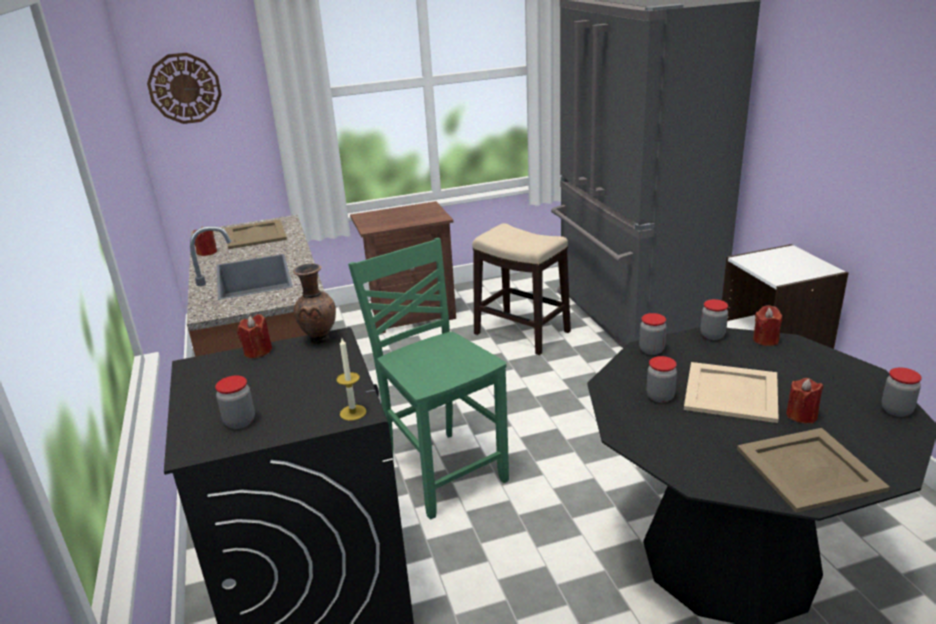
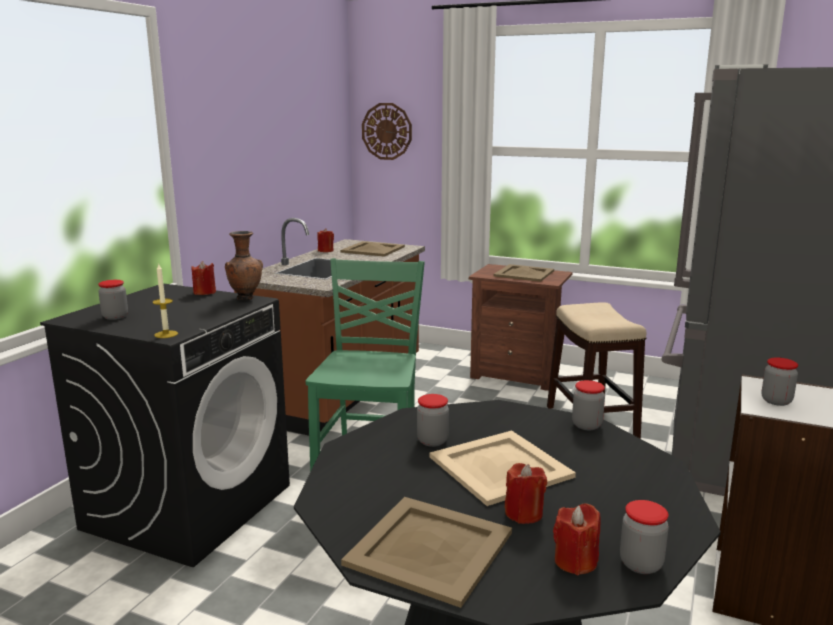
camera: 40 degrees right, 10 degrees down
(402, 215) = (523, 273): none -> beige tray
(651, 350) = (503, 411): jar -> jar (776, 401)
(765, 340) = (634, 450): red candle -> red candle (575, 561)

